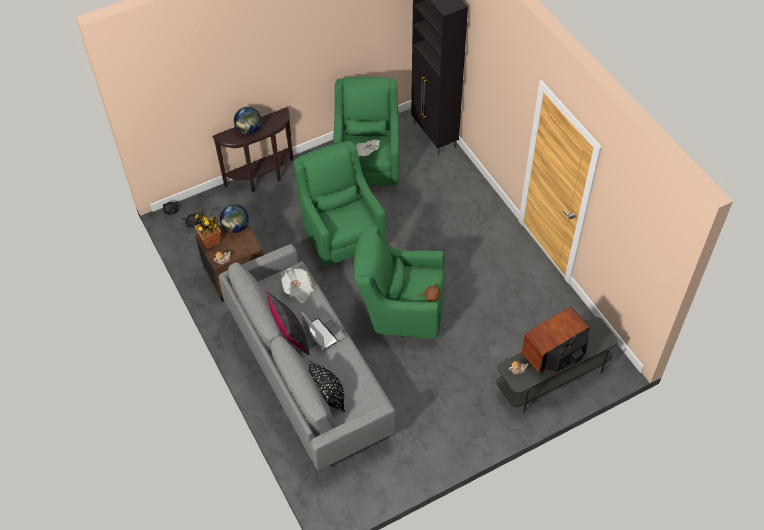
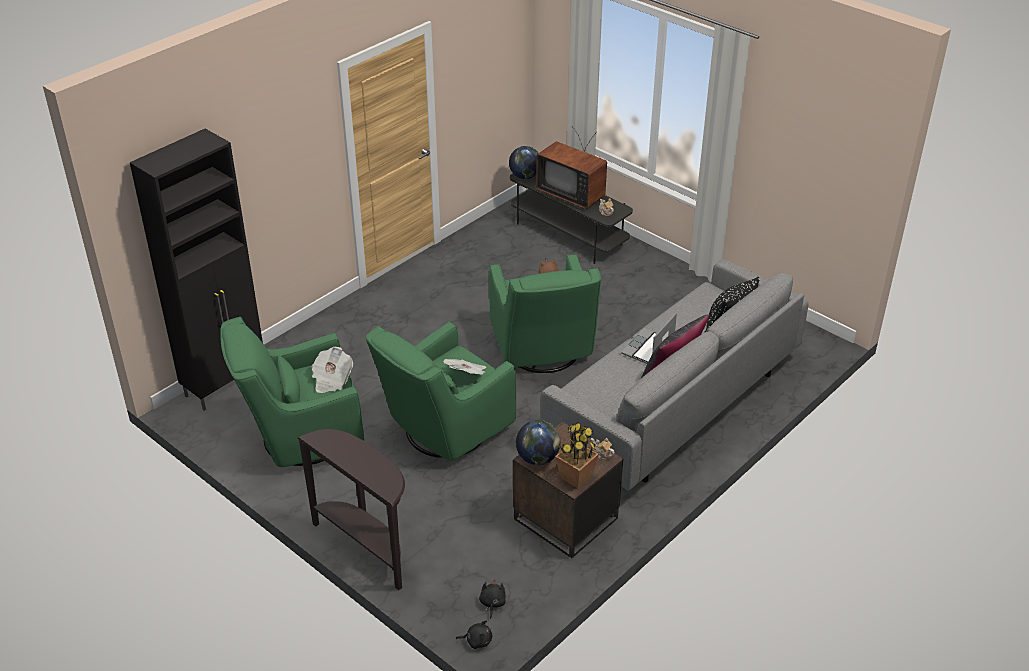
camera: 110 degrees left, 15 degrees down
(249, 130) = (365, 464): globe -> globe (525, 177)
(298, 290) = (599, 386): newspaper -> newspaper (467, 375)

